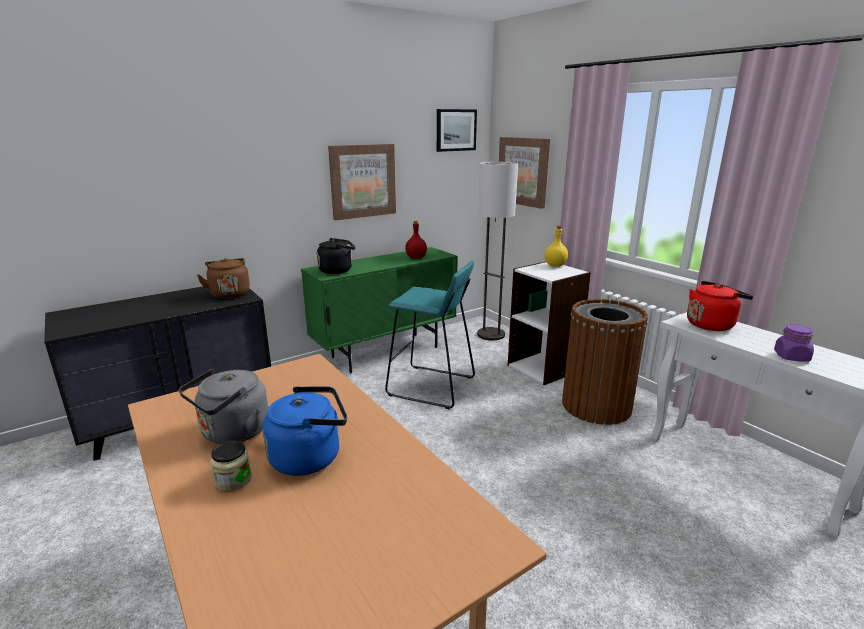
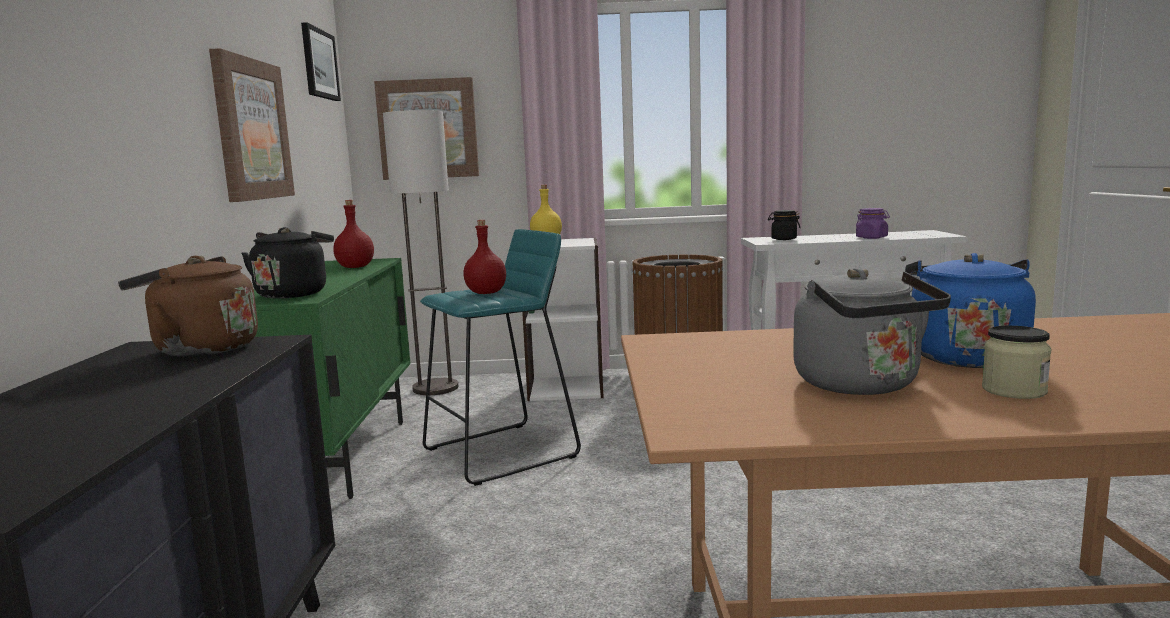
camera: 55 degrees left, 10 degrees down
(429, 296) = (486, 293): none -> red bottle
(711, 324) = (783, 239): red kettle -> black jar

